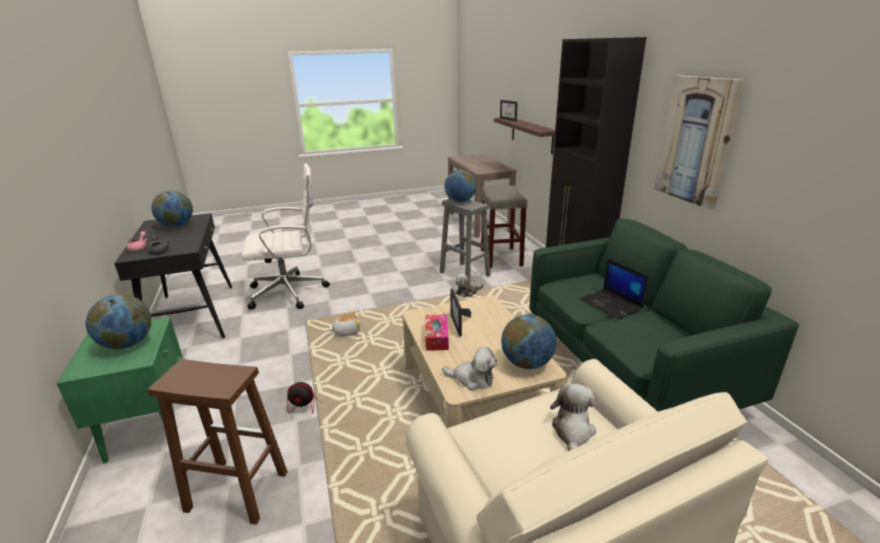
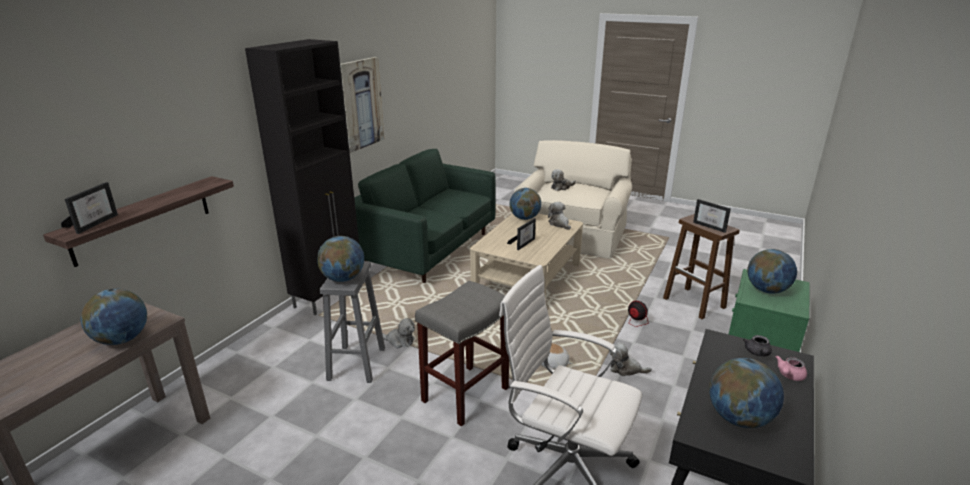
camera: 135 degrees left, 0 degrees up
(198, 372) = (711, 226): none -> picture frame
(286, 356) = (626, 369): none -> plush toy
(436, 338) = (547, 244): tissue box -> none
(475, 167) = (122, 339): none -> globe
(501, 258) = (282, 360): grey stool -> grey stool (465, 393)
(611, 304) = (431, 213): laptop -> none

